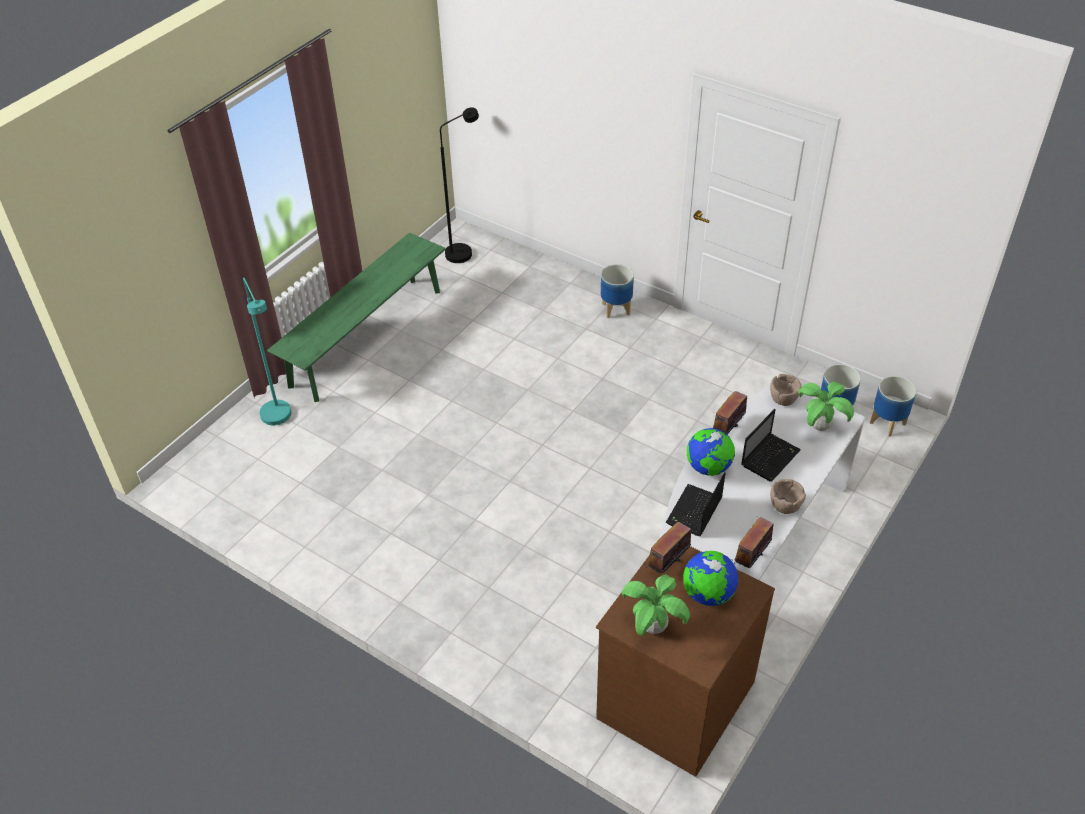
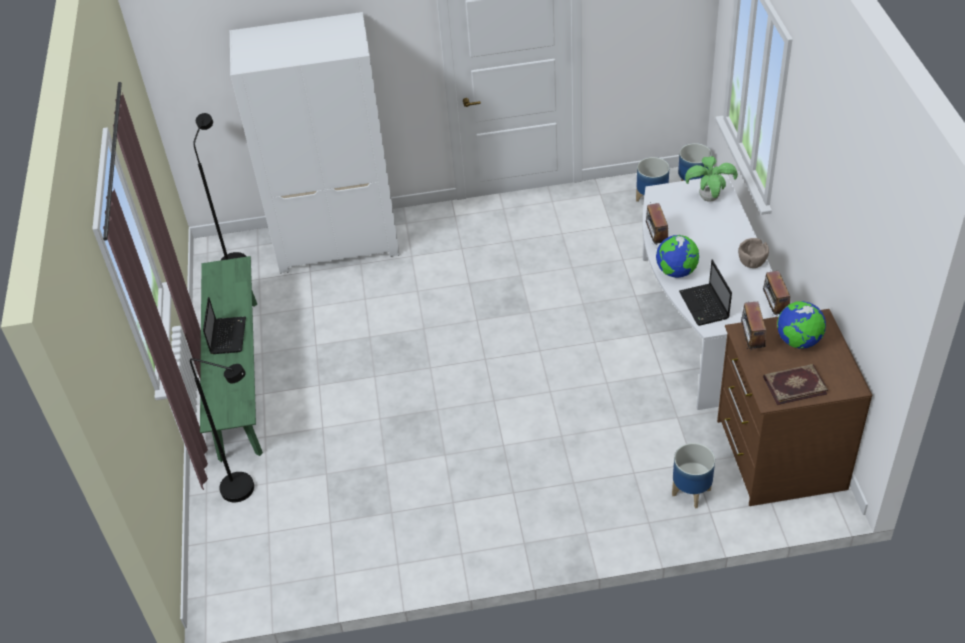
camera: 40 degrees left, 0 degrees up
(279, 419) = (246, 490): turquoise floor lamp -> black floor lamp
(549, 282) = (338, 240): none -> white wardrobe
(615, 309) = (416, 228): planter -> planter (691, 493)
(653, 626) = (794, 385): potted plant -> book
(770, 457) = (705, 238): laptop -> laptop (228, 335)
(783, 399) = (665, 196): brown bowl -> none

